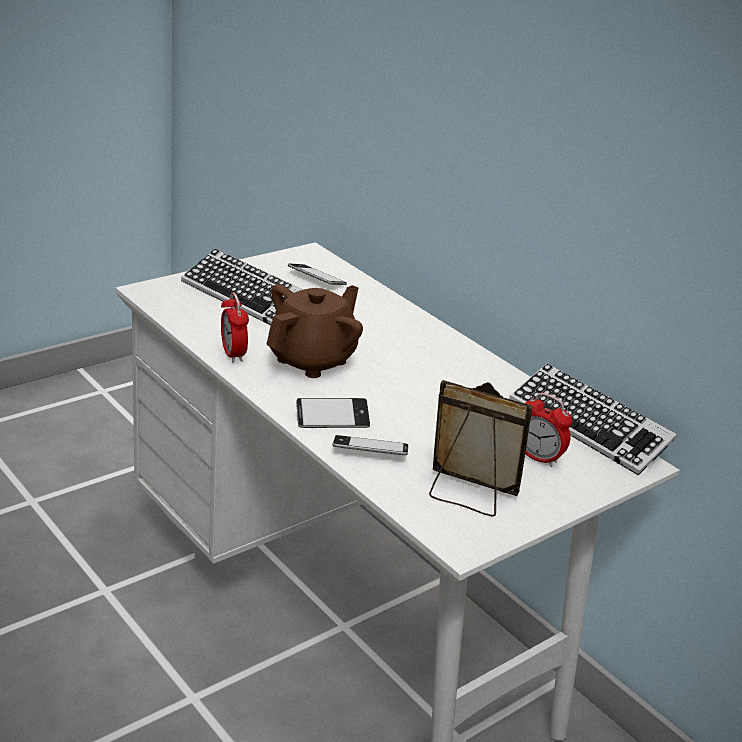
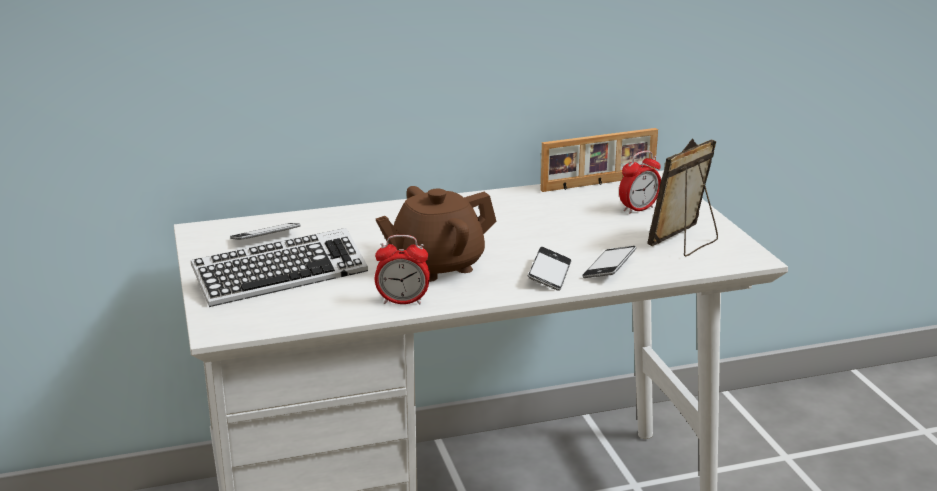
camera: 65 degrees left, 5 degrees down
(312, 360) = (437, 266): brown teapot -> brown teapot turned 90 degrees counterclockwise
(588, 426) = (599, 183): keyboard -> picture frame

